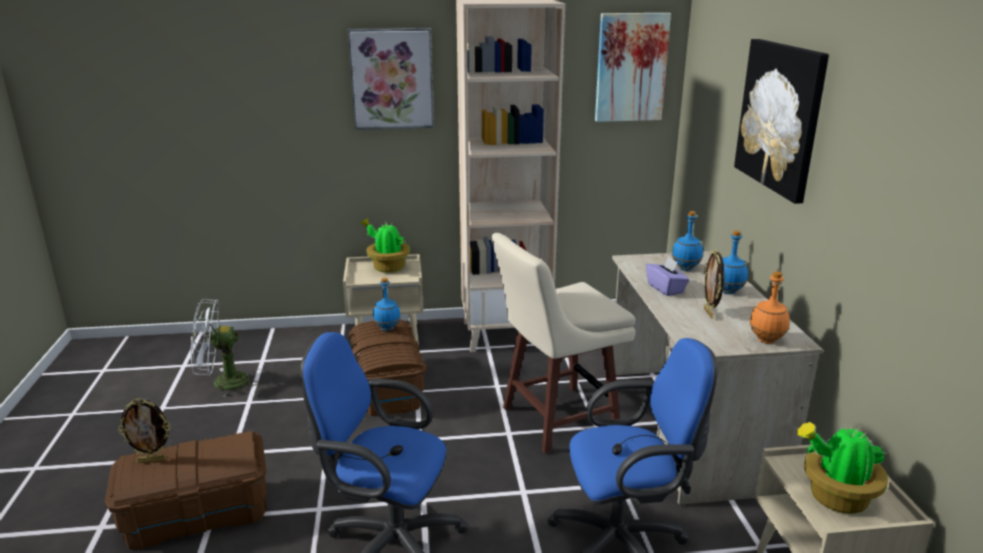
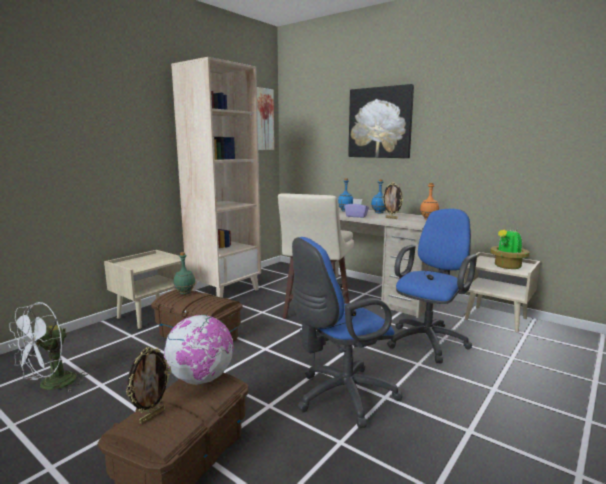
camera: 45 degrees left, 10 degrees down
(229, 446) = (201, 379): none -> globe
(387, 267) = (144, 260): potted plant -> none
(387, 328) = (185, 292): blue bottle -> green bottle
(392, 79) = (130, 116): picture -> none

